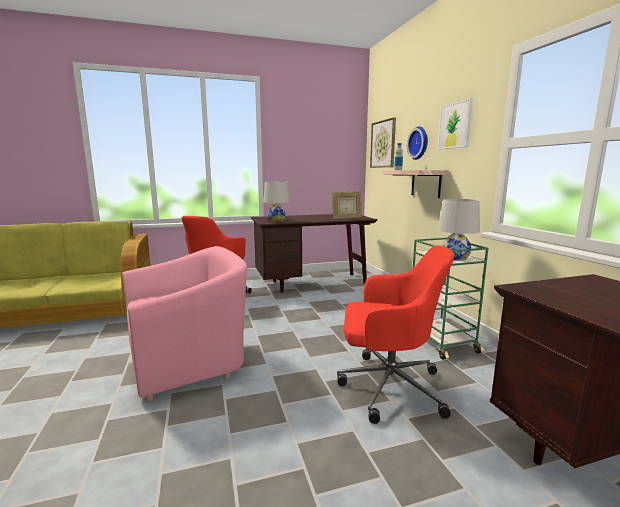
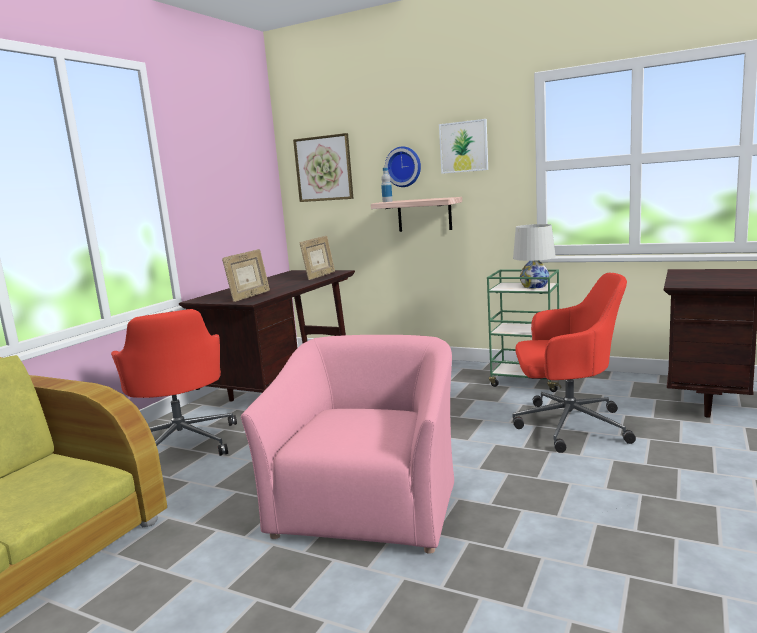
camera: 45 degrees left, 0 degrees up
(276, 220) = (249, 297): white table lamp -> picture frame
(388, 386) = (567, 425): red office chair -> red office chair turned 45 degrees clockwise

